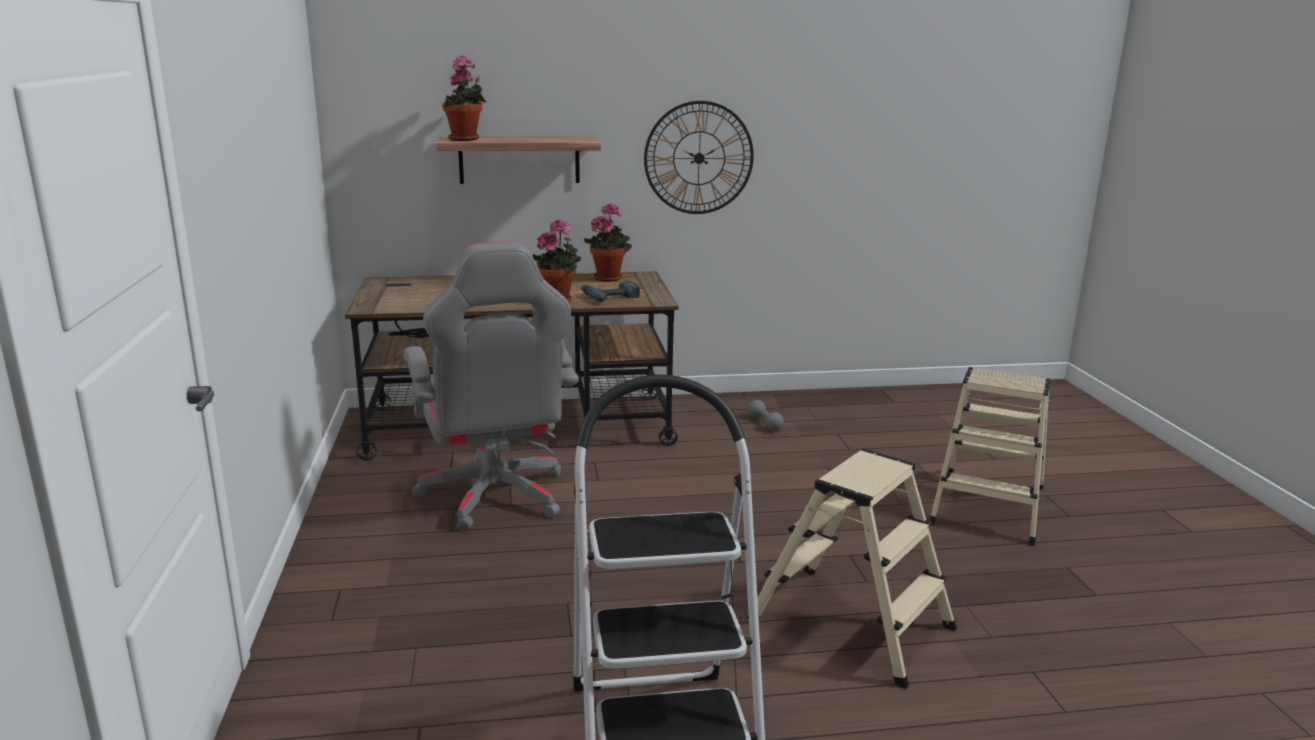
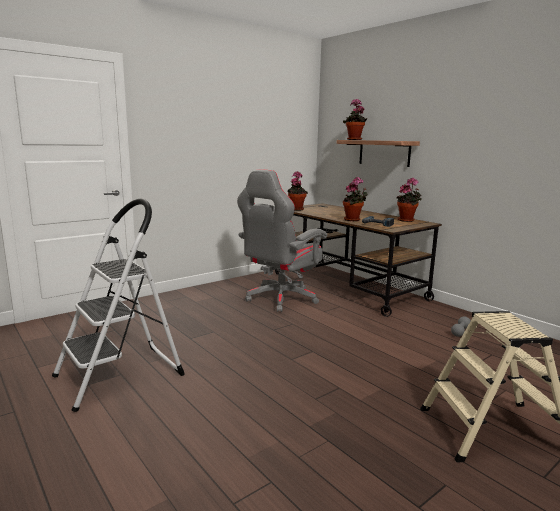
camera: 60 degrees right, 5 degrees down
(392, 305) = (296, 209): none -> potted plant
(699, 158) = (475, 156): wall clock -> none
(851, 623) = (264, 402): beige step ladder -> none

